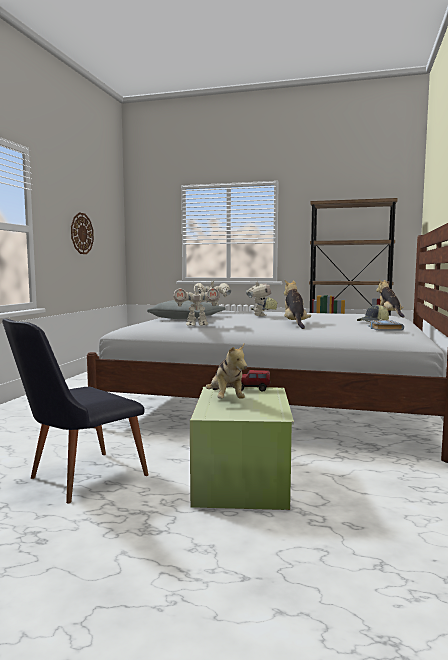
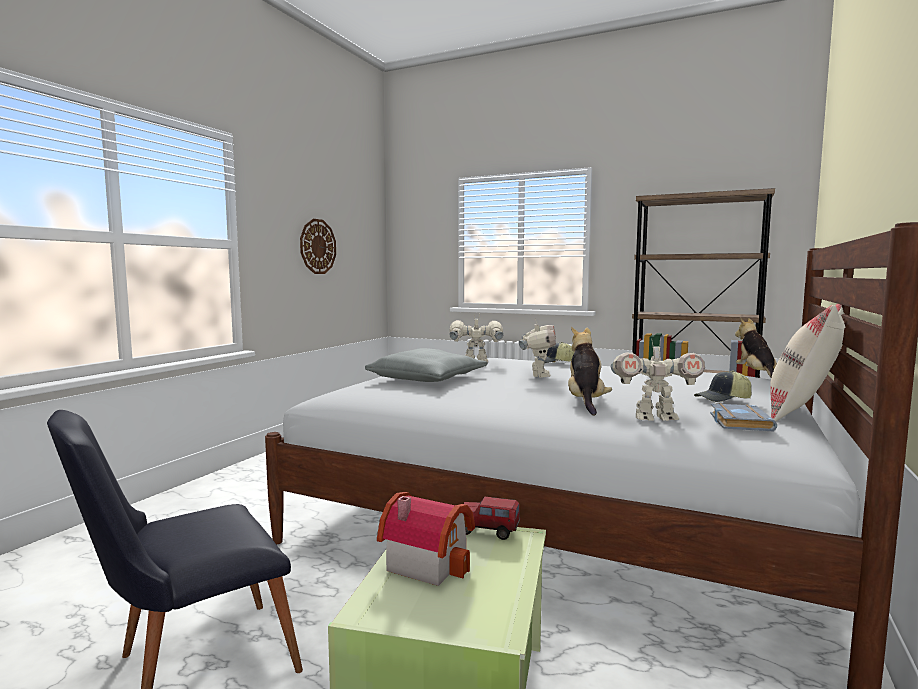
camera: 10 degrees right, 0 degrees up
(196, 325) = (426, 398): toy robot -> toy robot (654, 418)
(226, 399) = (428, 561): plush toy -> toy house
(417, 326) = (804, 413): none -> beige pillow

